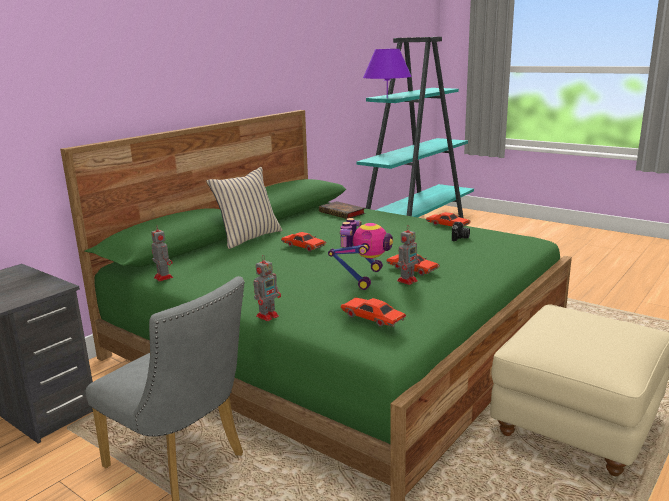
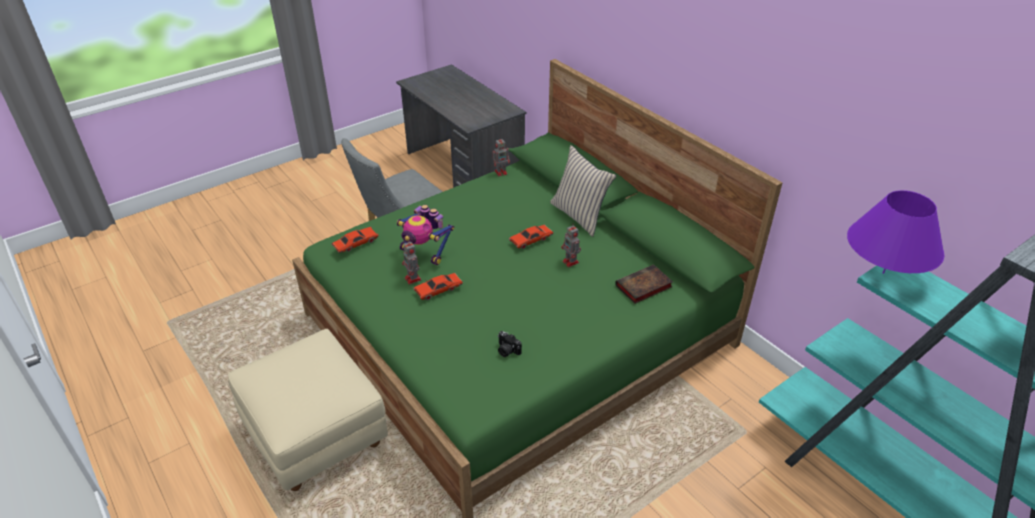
camera: 105 degrees right, 20 degrees up
(268, 315) = (402, 209): toy robot -> toy robot (571, 262)
(447, 225) = (557, 357): red toy car -> none

